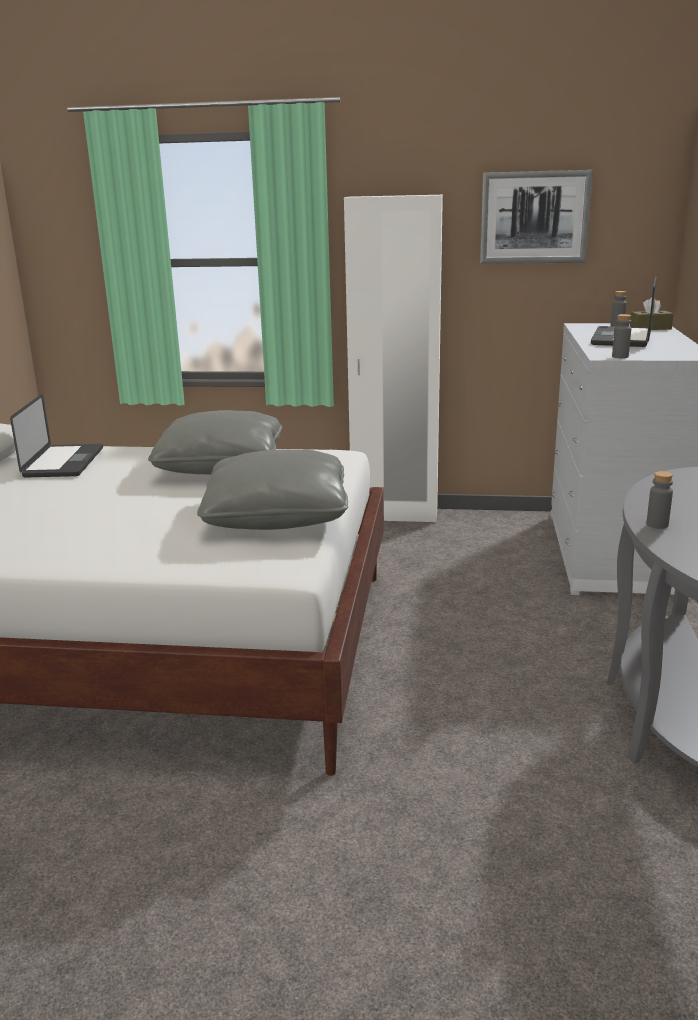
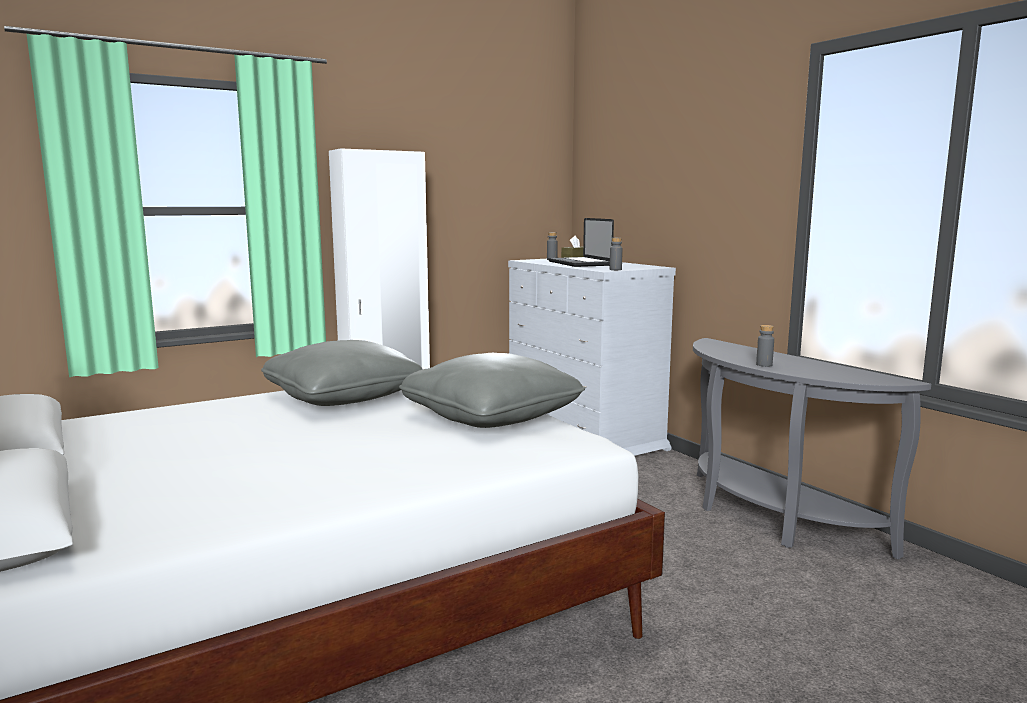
camera: 40 degrees left, 10 degrees down
(64, 462) = (148, 425): laptop -> none
(534, 217) = (478, 176): picture -> none

